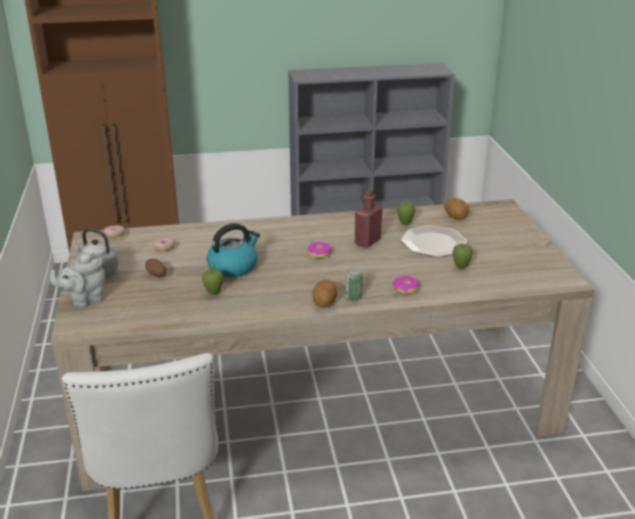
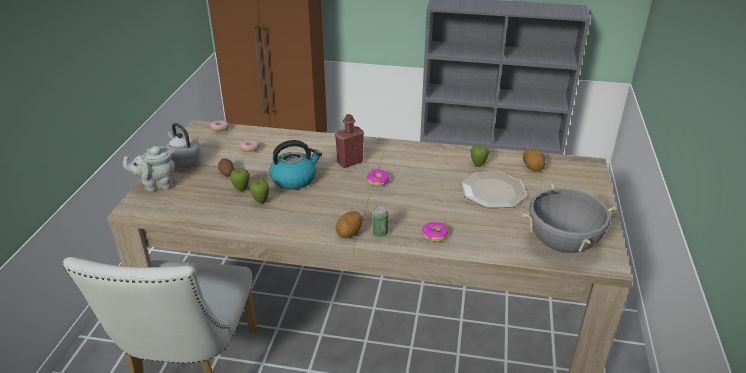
camera: 20 degrees right, 5 degrees up
(367, 242) = (430, 177): red bottle -> red bottle (350, 162)
(461, 267) = (504, 223): apple -> apple (241, 190)
(520, 273) = (562, 244): none -> grey cooking pot

